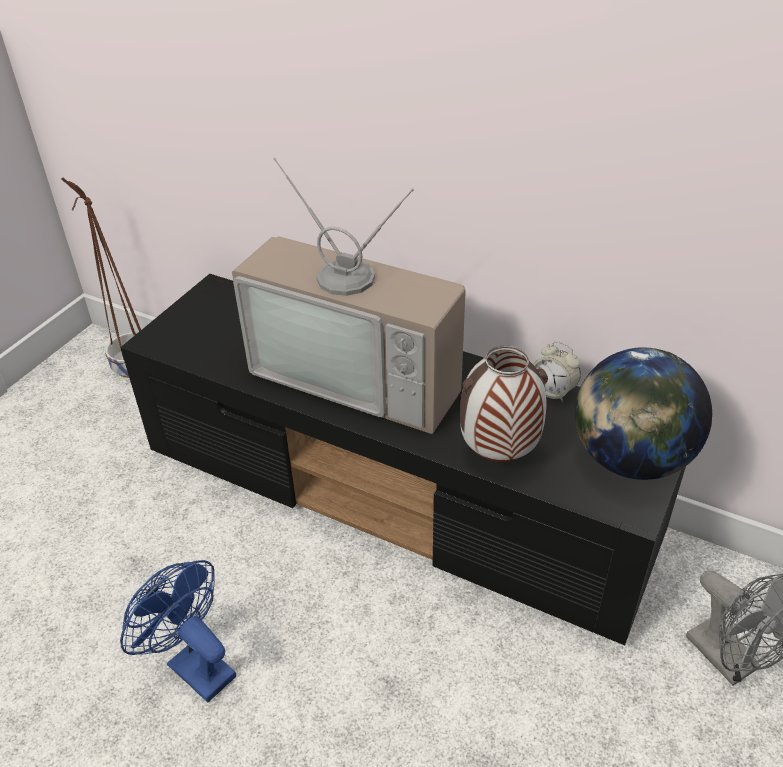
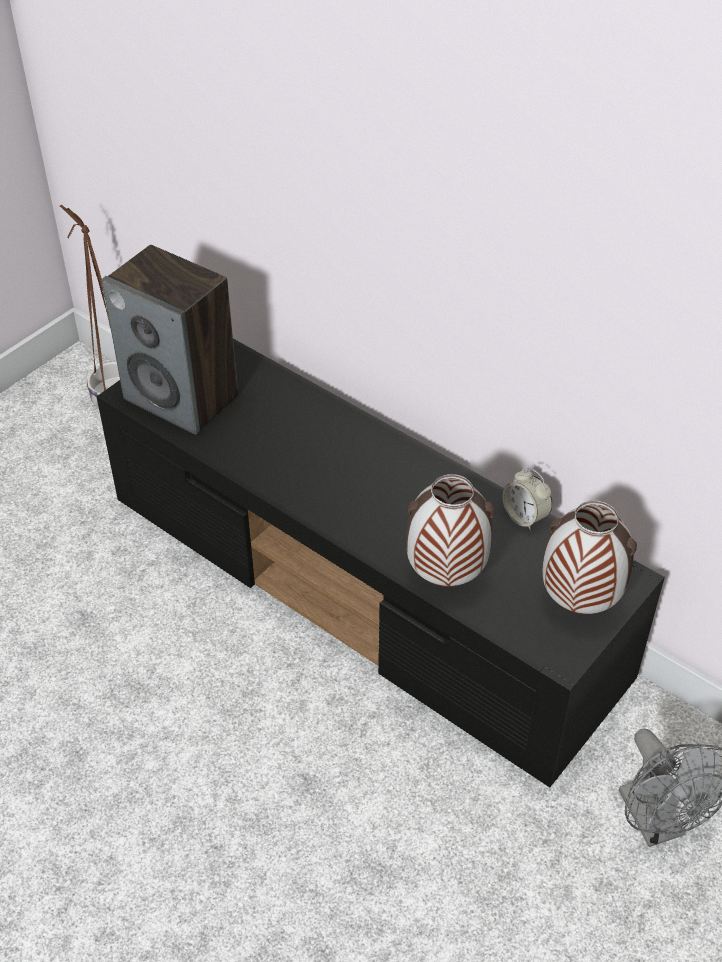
camera: 10 degrees right, 5 degrees up
(193, 665) = (123, 729): blue fan -> none
(204, 337) = (182, 397): none -> speaker
(362, 374) = (333, 465): television -> none
(630, 459) = (577, 604): globe -> vase

